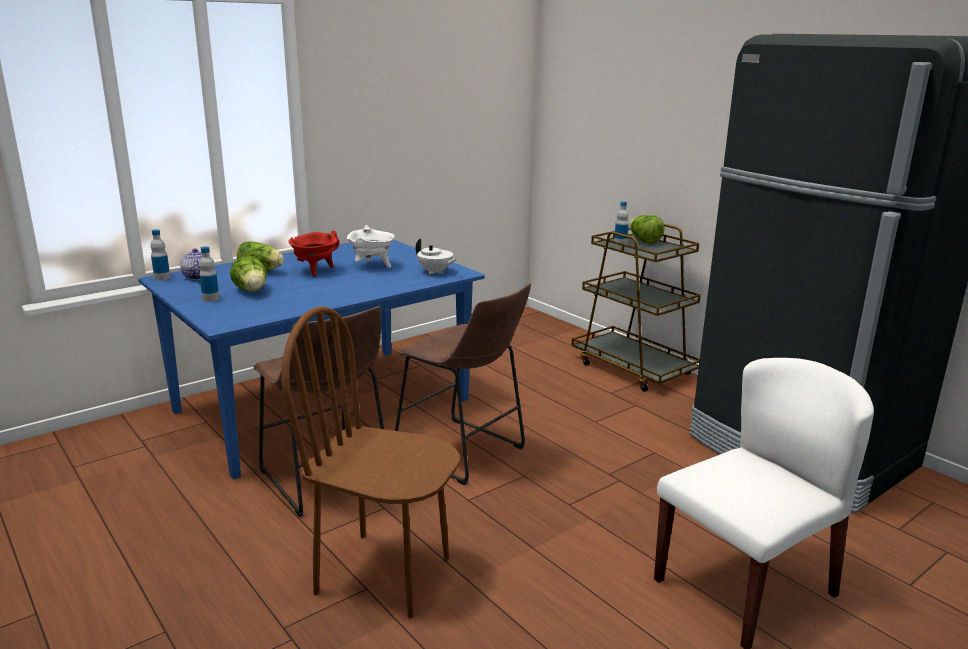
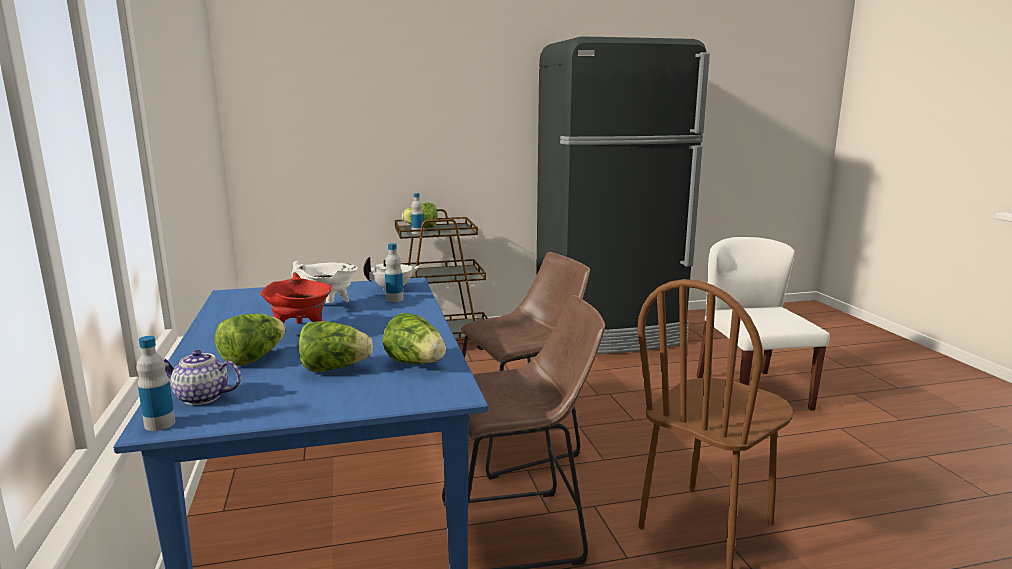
camera: 65 degrees left, 5 degrees down
(210, 299) = (332, 394): bottle -> bottle (394, 299)
(271, 307) = (416, 363): none -> lettuce

